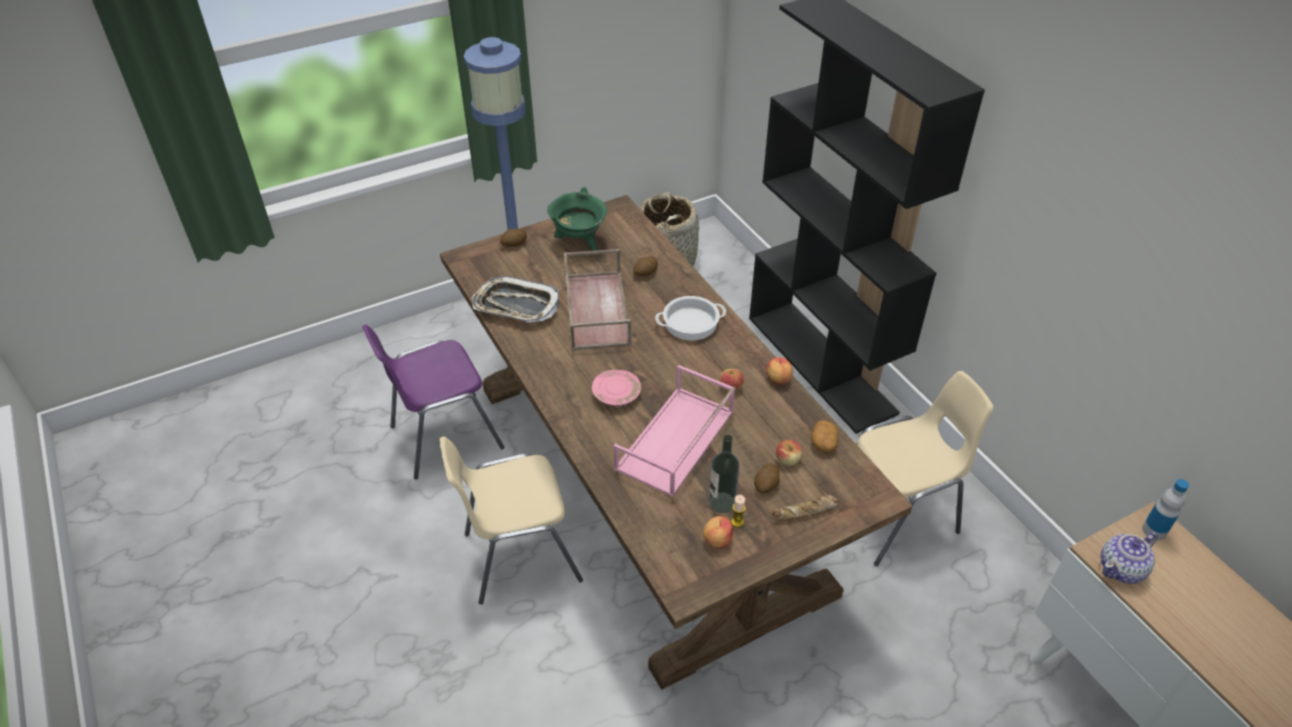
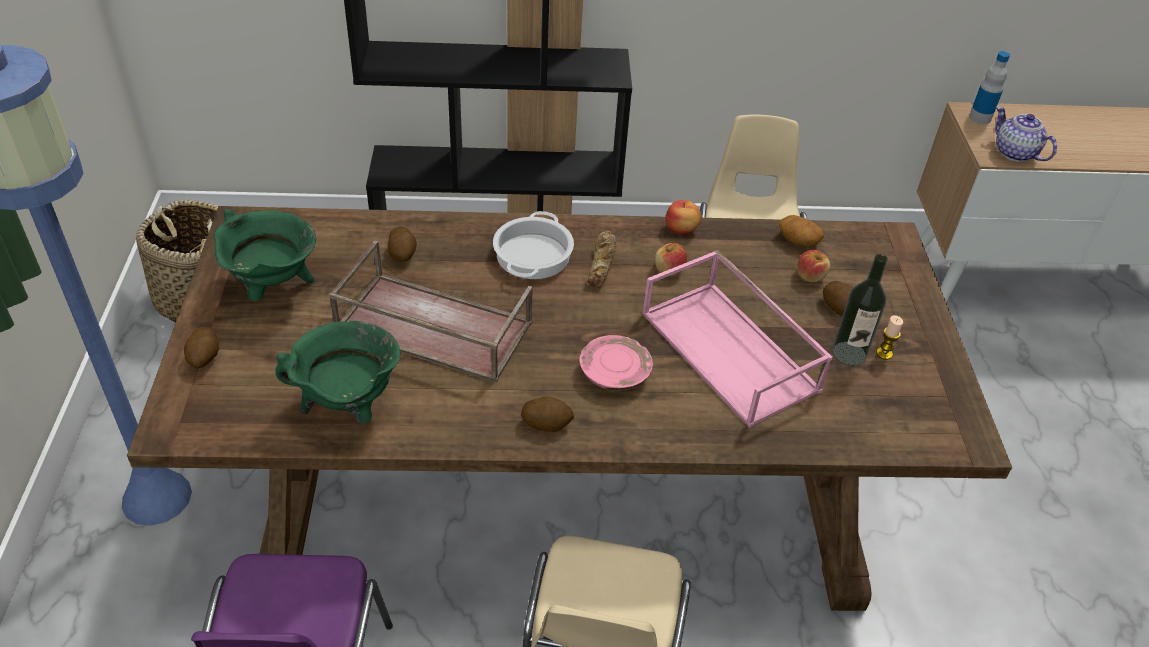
camera: 65 degrees left, 0 degrees up
(516, 305) = (349, 407): tray -> green cooking pot
(555, 381) = (547, 423): none -> potato
(717, 540) = (905, 381): apple -> none
(805, 512) = (892, 296): bread -> bread (602, 263)
(1122, 569) = (1015, 153): teapot -> teapot turned 150 degrees clockwise

